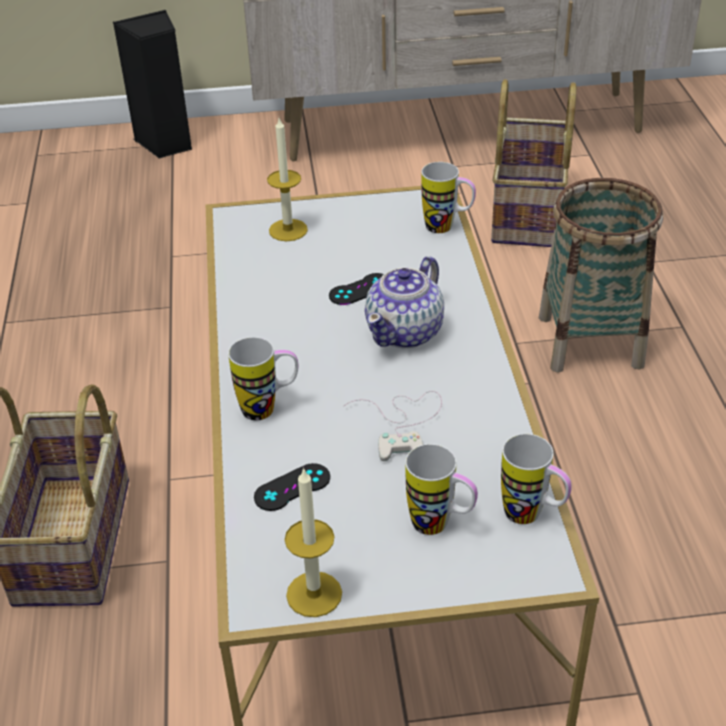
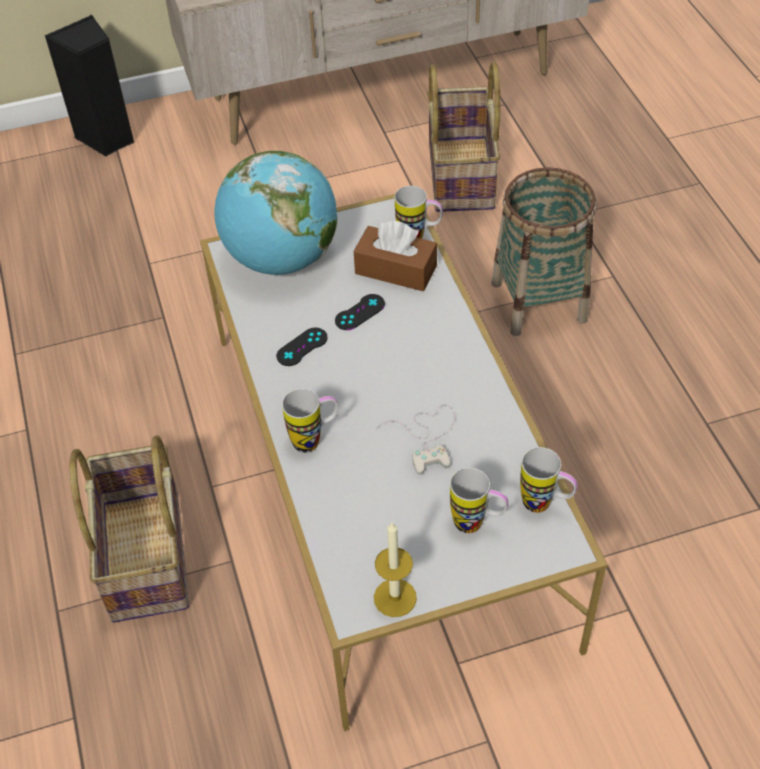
camera: 10 degrees left, 10 degrees up
(288, 230) = (281, 258): candle -> globe
(292, 487) = (353, 509): black game controller -> black game controller (302, 347)
(406, 332) = (408, 349): teapot -> none
(413, 254) = (396, 269): none -> brown tissue box

